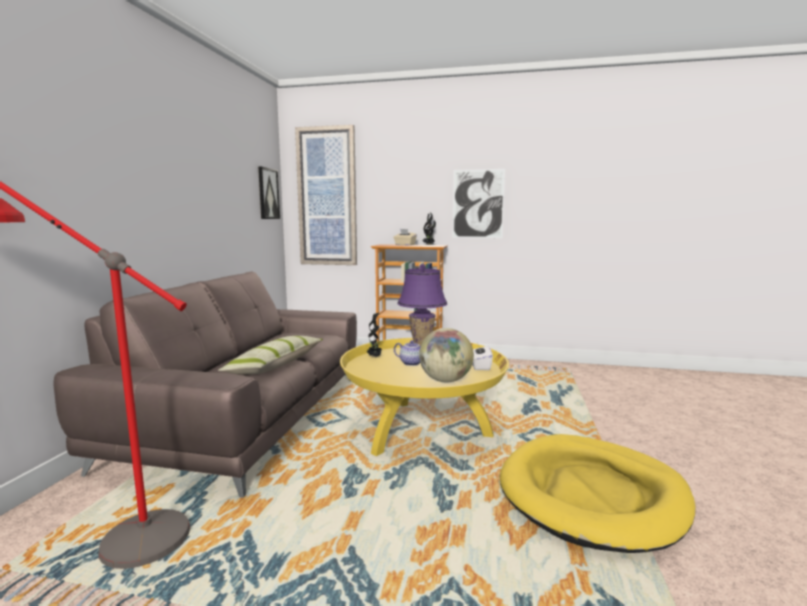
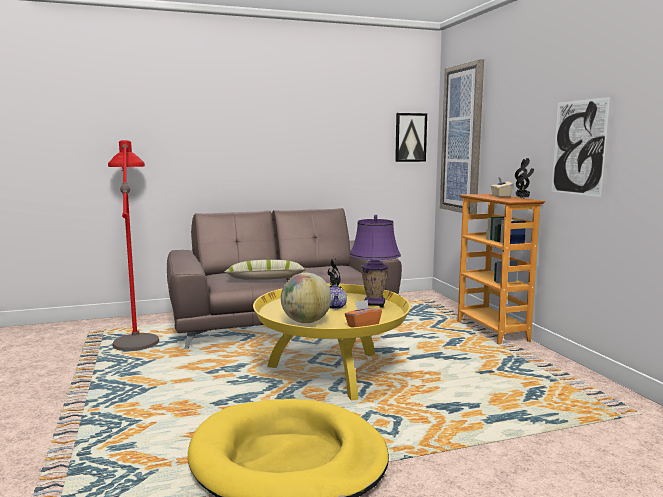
camera: 60 degrees right, 0 degrees up
(480, 366) = (362, 326): white tissue box -> orange tissue box

